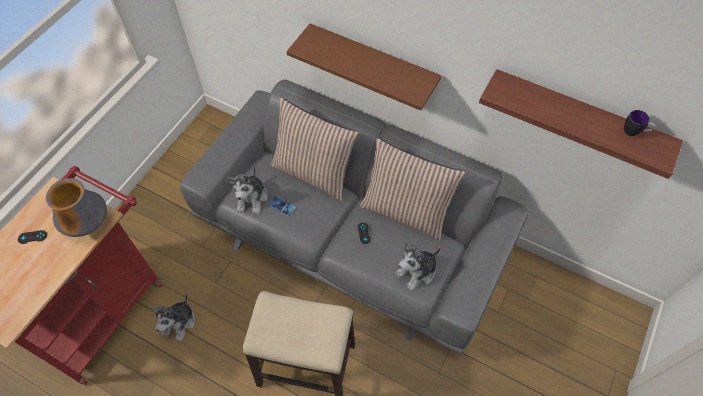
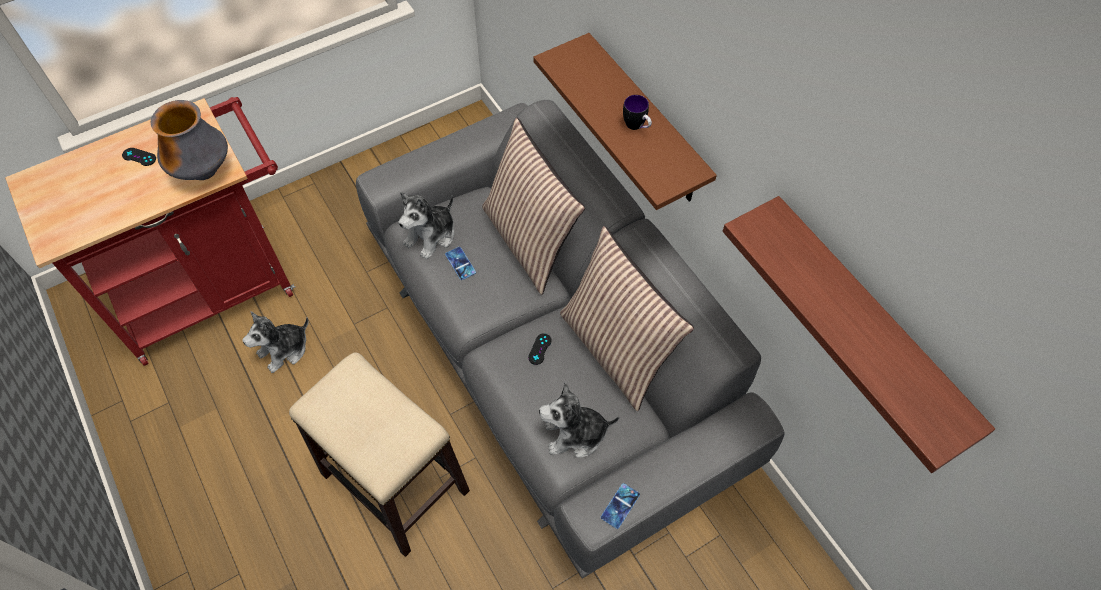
camera: 30 degrees right, 0 degrees up
(472, 297) = (620, 506): none -> phone
(634, 132) = (921, 379): mug -> mug (637, 127)

